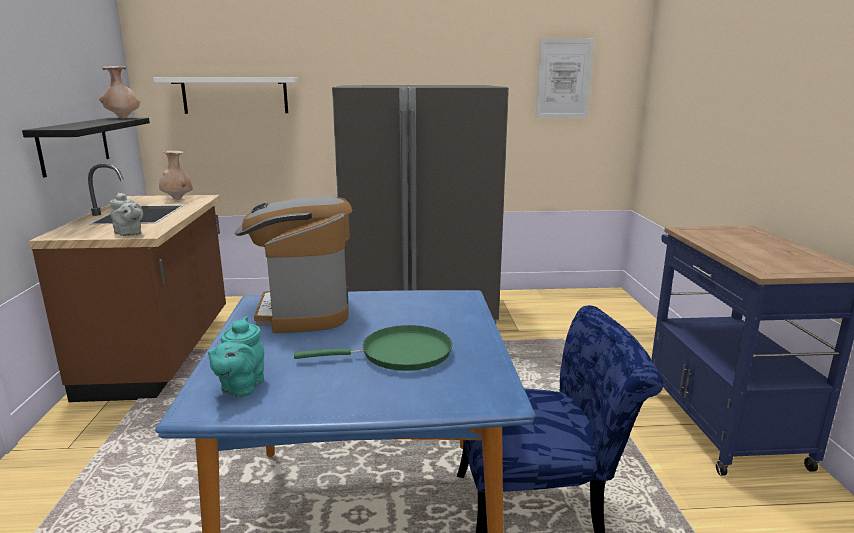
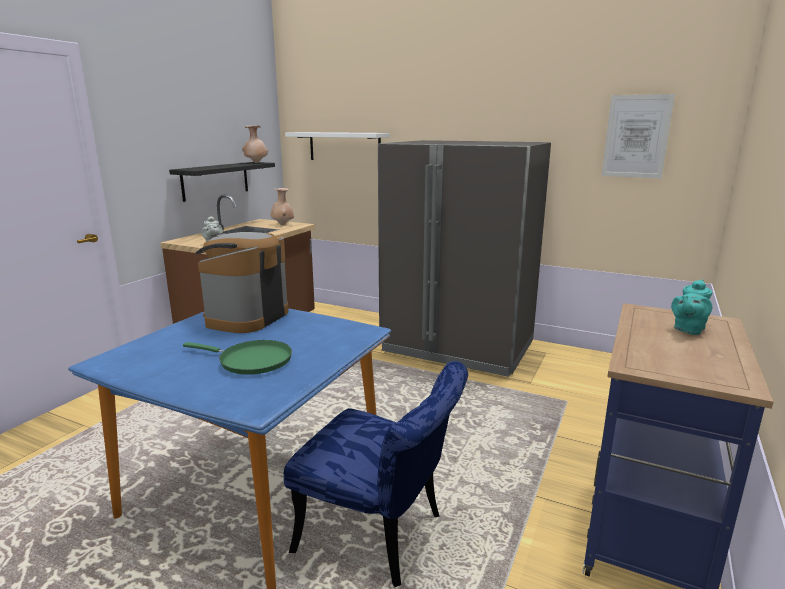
camera: 30 degrees right, 0 degrees up
(240, 387) = (136, 356): turquoise teapot -> turquoise teapot (688, 329)

